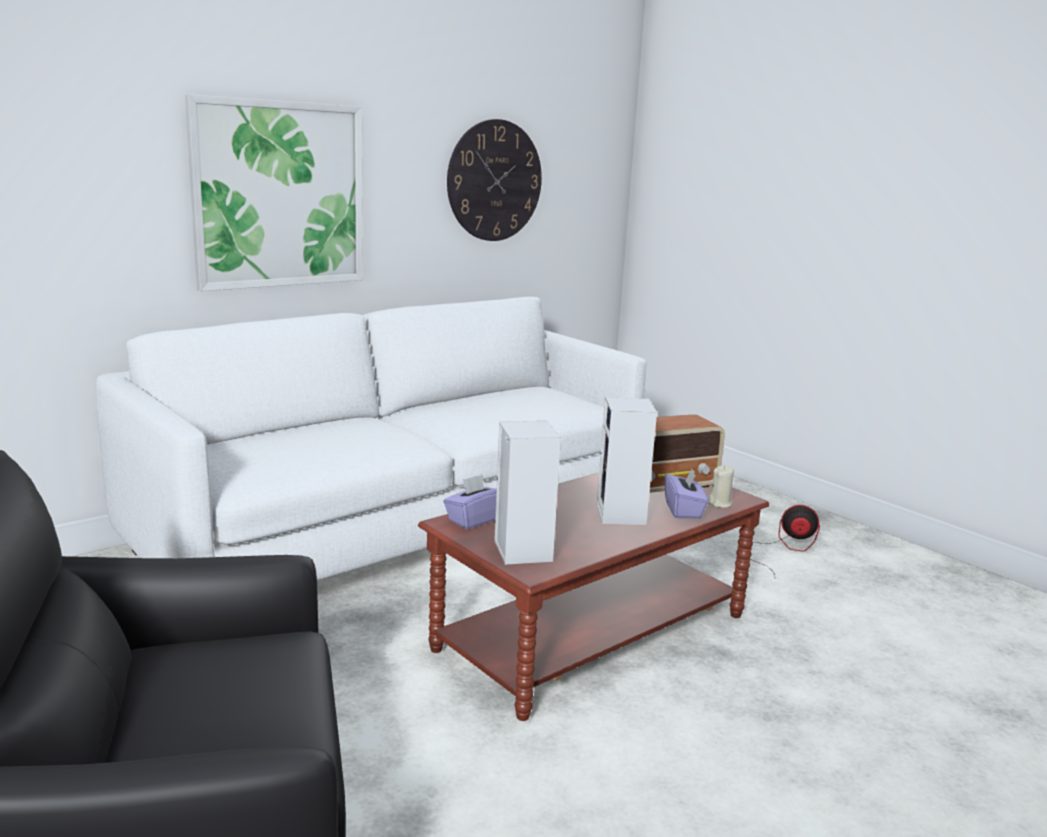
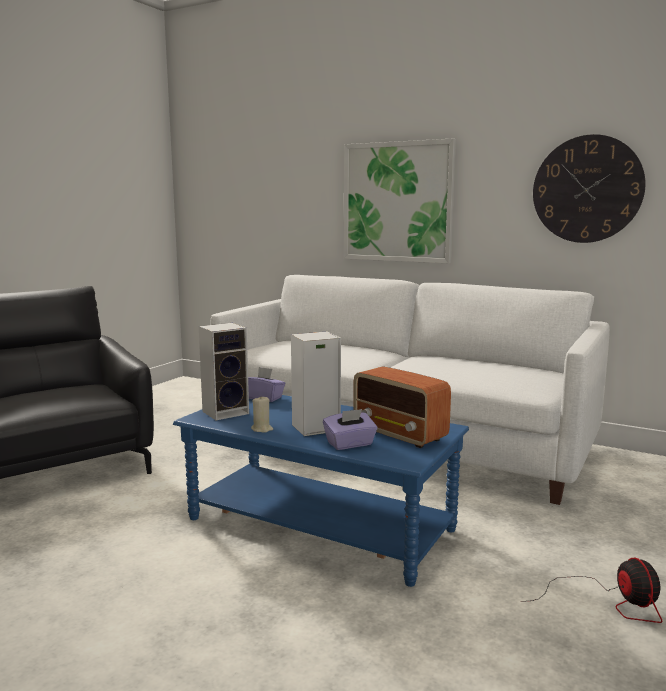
camera: 70 degrees right, 5 degrees down
(594, 632) = (320, 525): brown coffee table -> blue coffee table
(720, 503) = (383, 454): beige candle -> beige candle (262, 429)

